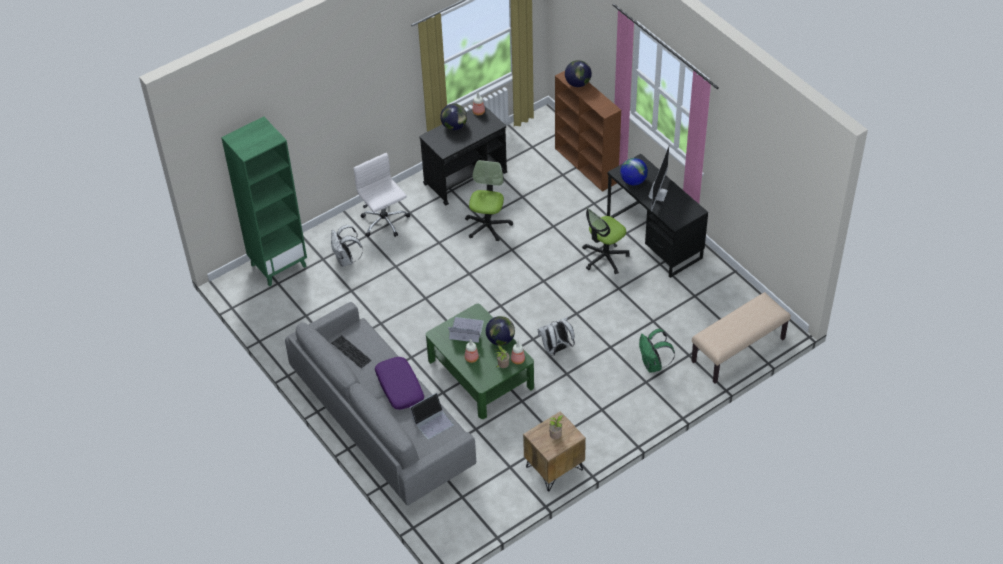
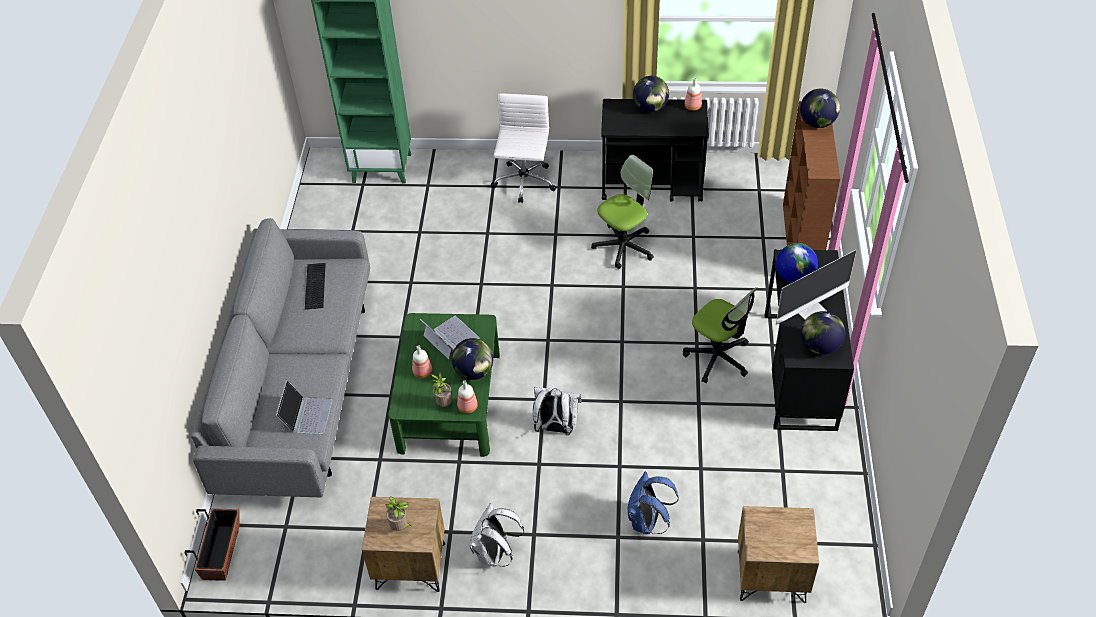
camera: 40 degrees right, 0 degrees up
(346, 260) = (447, 199): white backpack -> white backpack (495, 554)
(399, 387) = (317, 354): purple pillow -> none
(432, 421) = (306, 414): laptop -> laptop turned 90 degrees counterclockwise
(441, 533) = (222, 552): none -> planter
(604, 257) = (718, 357): office chair -> office chair turned 135 degrees counterclockwise
(653, 365) = (647, 522): green backpack -> blue backpack
(681, 210) = (819, 346): none -> globe
(738, 351) = (771, 577): beige bench -> brown nightstand

